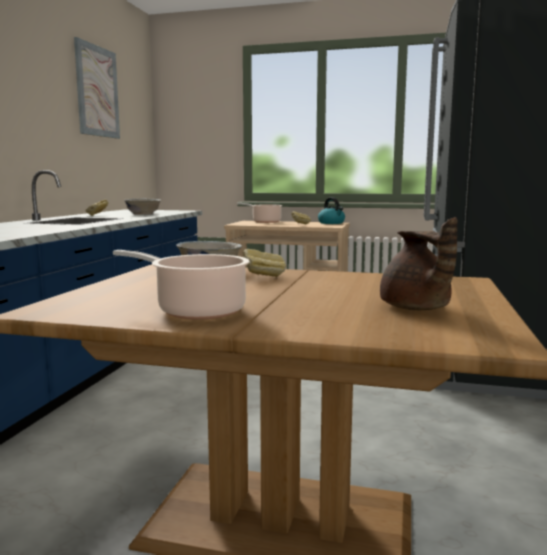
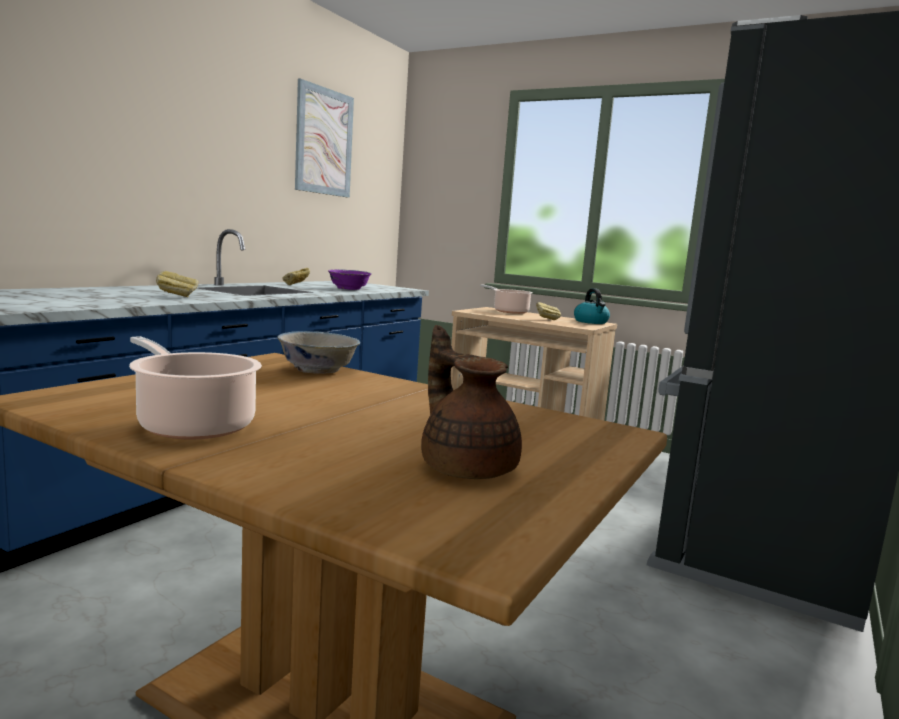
camera: 15 degrees right, 0 degrees up
(143, 214) = (349, 288): white bowl -> purple bowl
(263, 277) = (361, 388): bread -> bread (177, 296)
(416, 308) = (466, 467): brown teapot -> brown teapot turned 150 degrees clockwise

